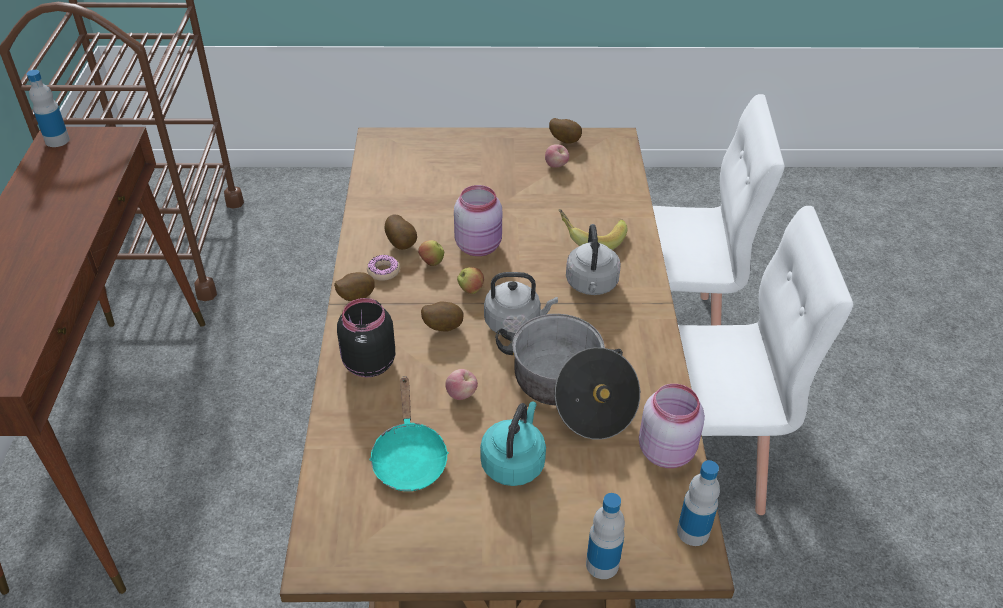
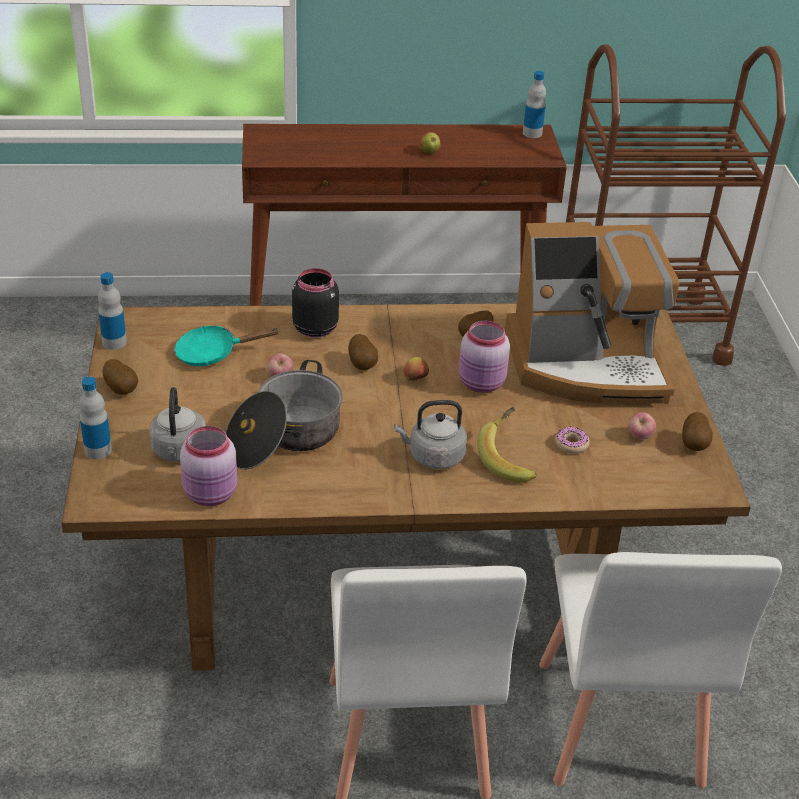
camera: 85 degrees right, 5 degrees down
(355, 297) = (396, 317): potato -> potato (122, 389)
(383, 271) = (434, 329): donut -> donut (571, 444)
(431, 263) = (450, 356): apple -> apple (429, 153)
(453, 181) = (586, 365): none -> coffee machine
(514, 462) = (204, 406): turquoise kettle -> none
(515, 323) = (372, 407): grey kettle -> grey kettle (179, 452)
(693, 532) = (121, 503): bottle -> bottle (114, 342)

